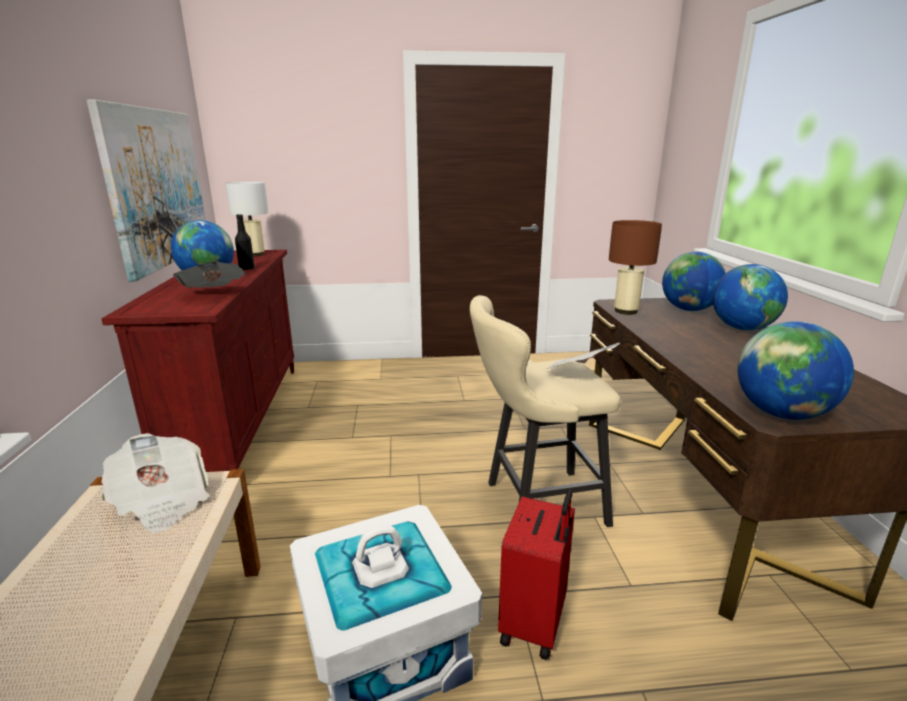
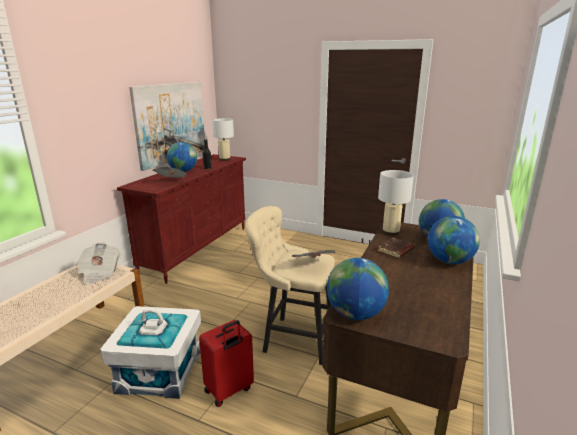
camera: 30 degrees right, 0 degrees up
(625, 311) = (390, 232): brown table lamp -> white table lamp
(672, 330) = (396, 251): none -> brown book

